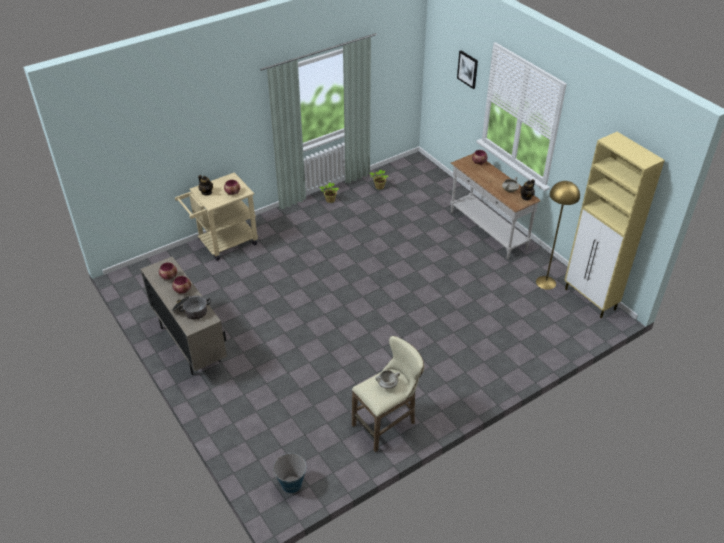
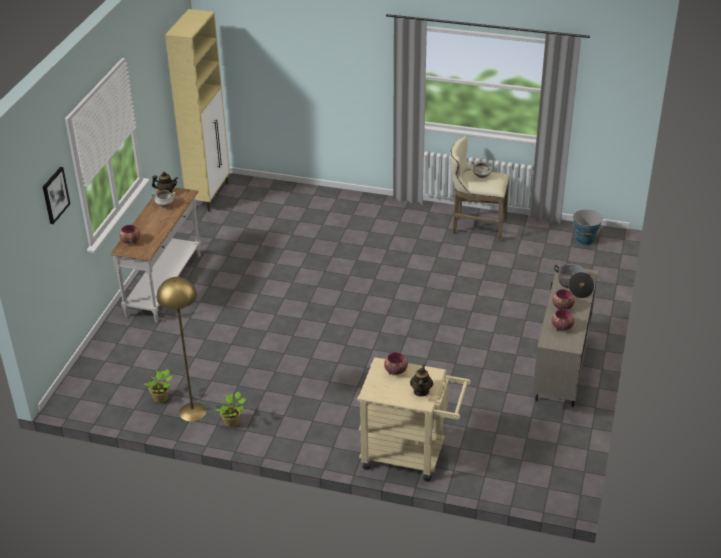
camera: 130 degrees left, 5 degrees down
(545, 282) = (211, 223): yellow floor lamp -> yellow floor lamp (193, 411)

